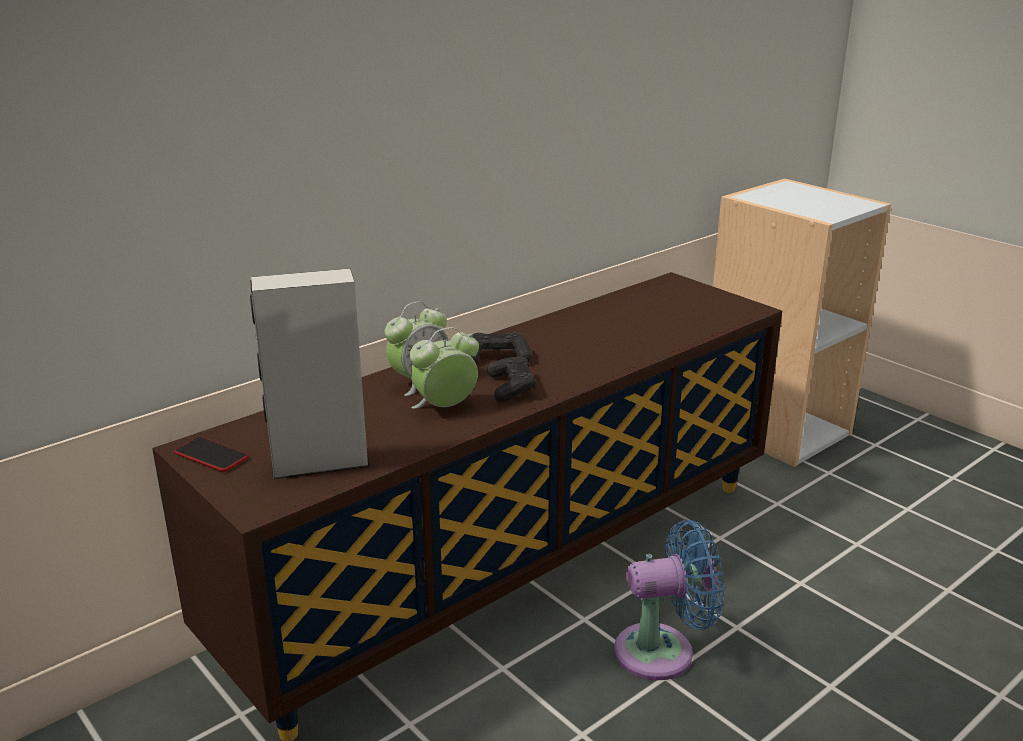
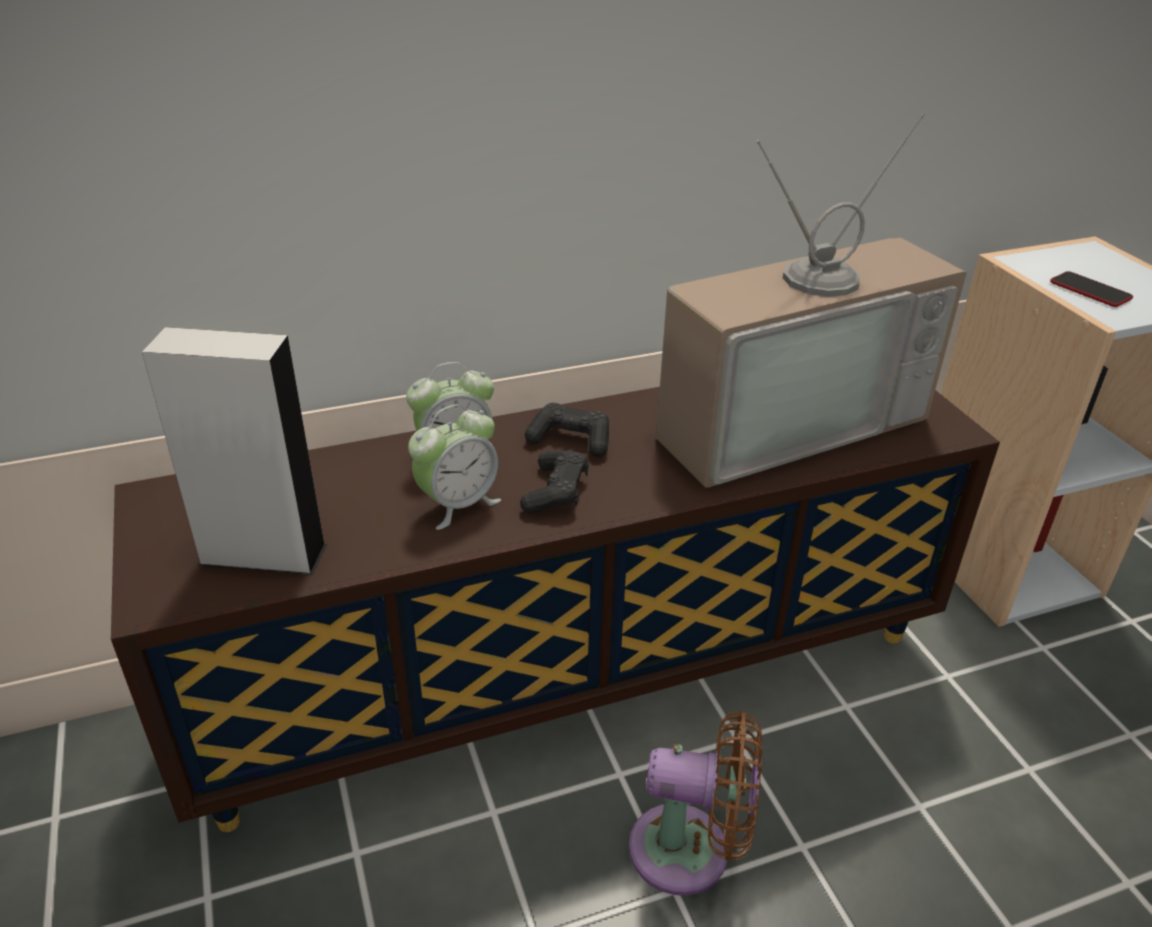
camera: 20 degrees right, 10 degrees up
(211, 456) = (161, 512): phone -> phone (1090, 290)
(445, 407) = (458, 504): alarm clock -> alarm clock turned 150 degrees clockwise
(637, 321) = (784, 419): none -> television
(662, 651) = (690, 851): blue fan -> brown fan

